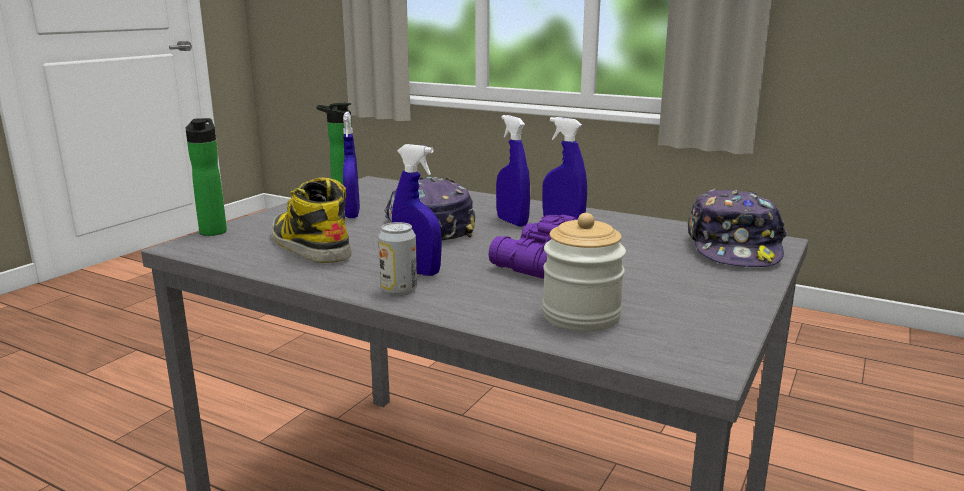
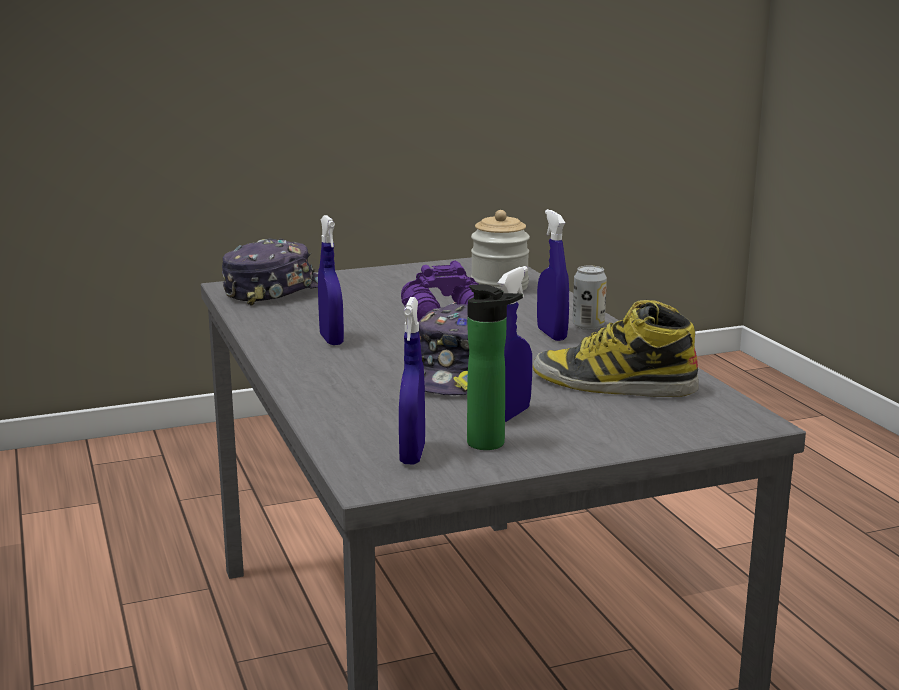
camera: 140 degrees left, 0 degrees up
(213, 230) = (706, 436): bottle -> none
(309, 245) = (613, 384): boot -> boot turned 105 degrees clockwise
(512, 222) = (367, 355): blue spray bottle -> blue spray bottle (412, 455)

